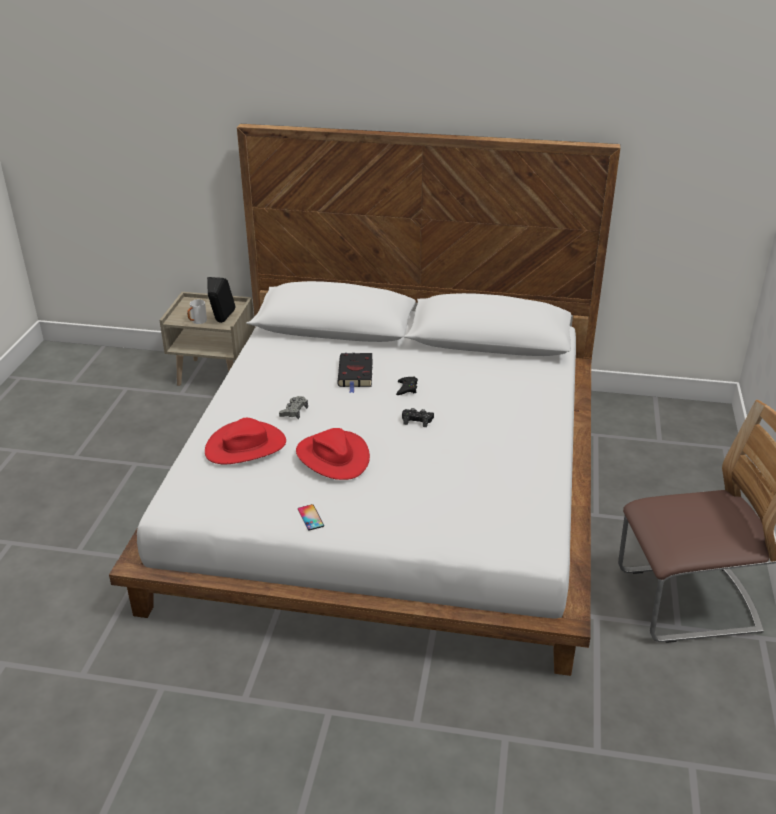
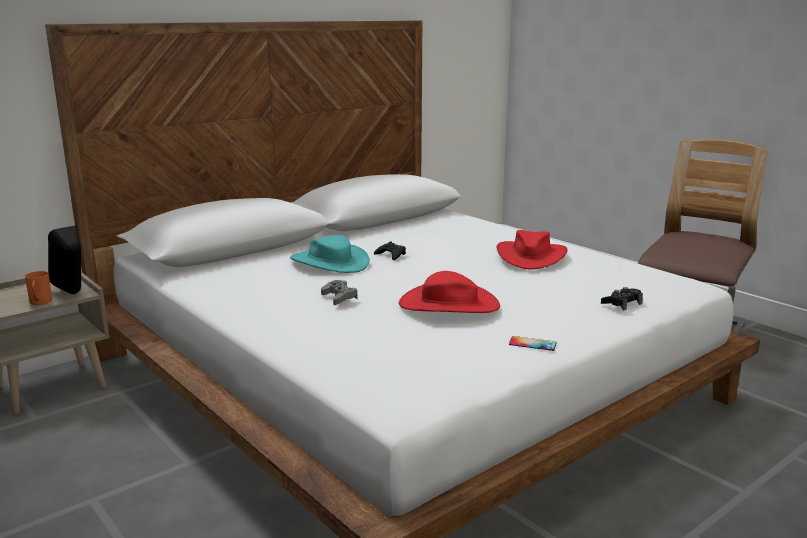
camera: 50 degrees left, 15 degrees down
(197, 322) = (40, 303): white mug -> orange mug
(245, 446) = (361, 331): red hat -> red hat (531, 256)
(356, 374) = (330, 262): black book -> turquoise hat
(417, 420) = (448, 264): black game controller -> black game controller (621, 303)

